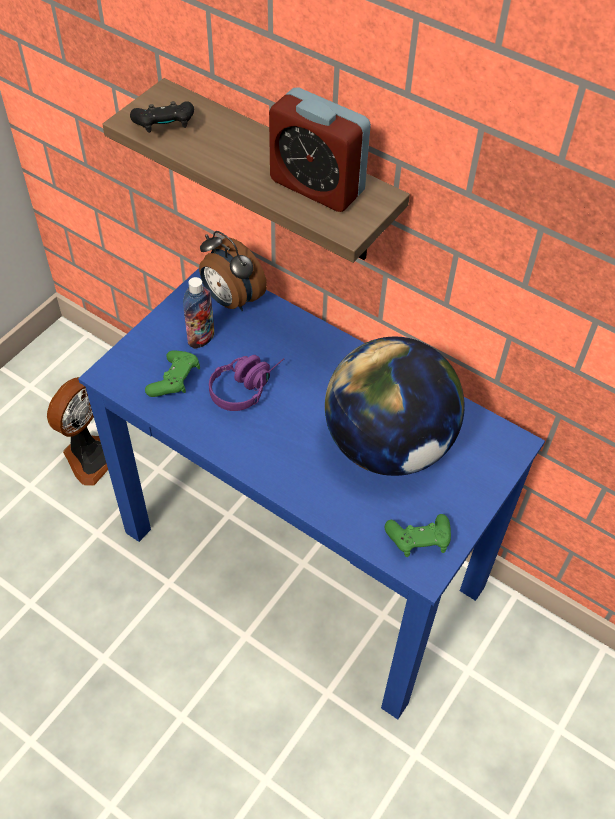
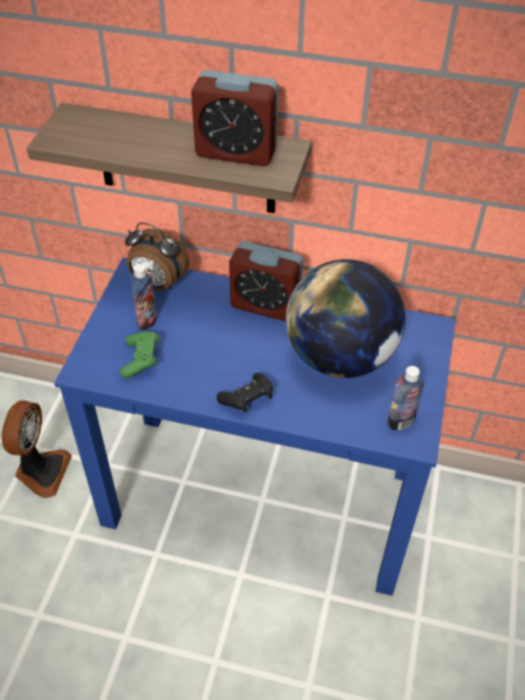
camera: 20 degrees left, 5 degrees down
(165, 127) = (84, 138): black game controller -> black game controller (247, 400)
(247, 385) = (204, 346): purple headphones -> none
(334, 359) = (265, 305): none -> alarm clock
(418, 541) = (401, 421): green game controller -> bottle

